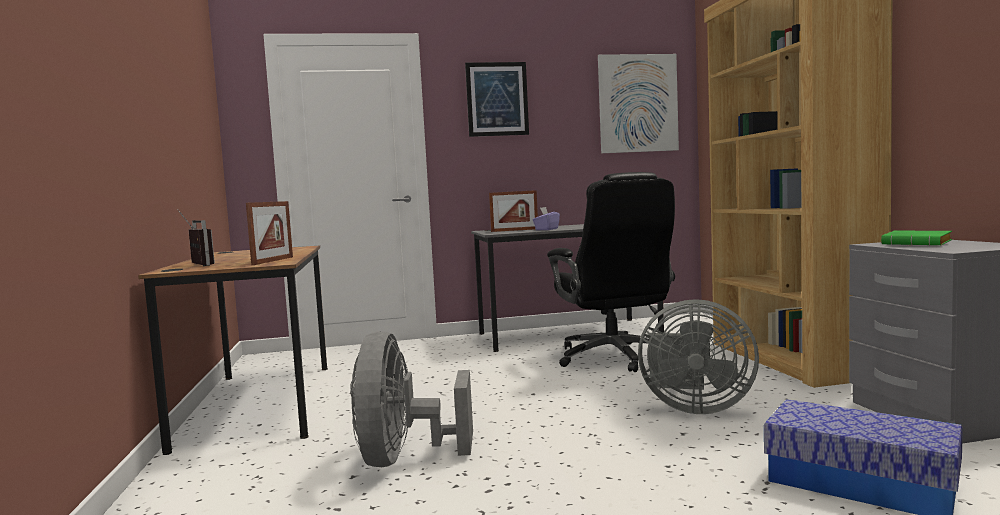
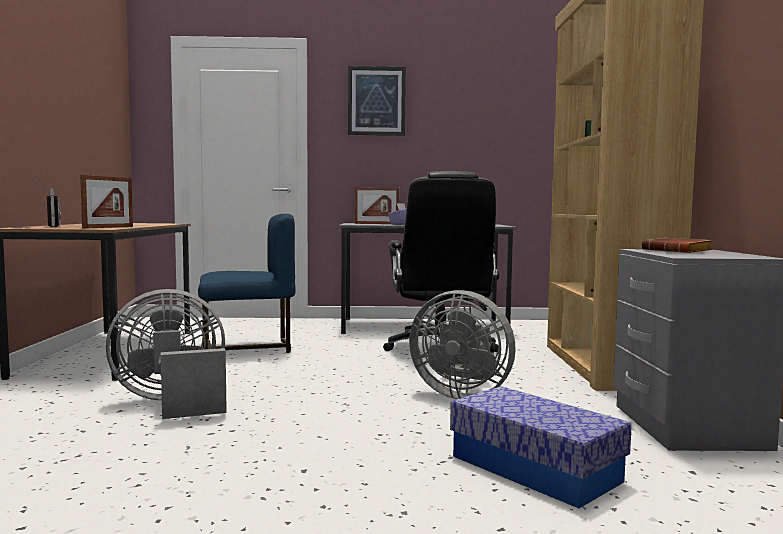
camera: 10 degrees right, 0 degrees up
(404, 458) = (173, 403): grey fan -> grey fan turned 60 degrees clockwise
(412, 381) = (247, 348): none -> blue chair
(638, 103) = (516, 110): picture -> none
(918, 244) = (678, 251): green book -> brown book

